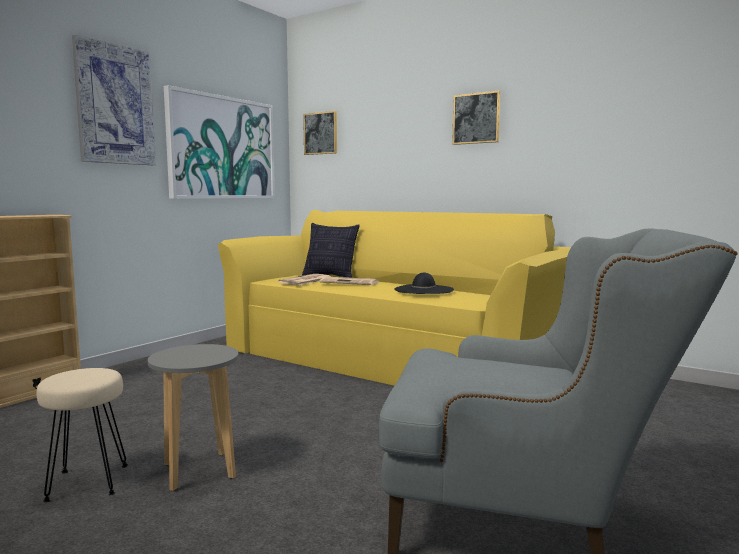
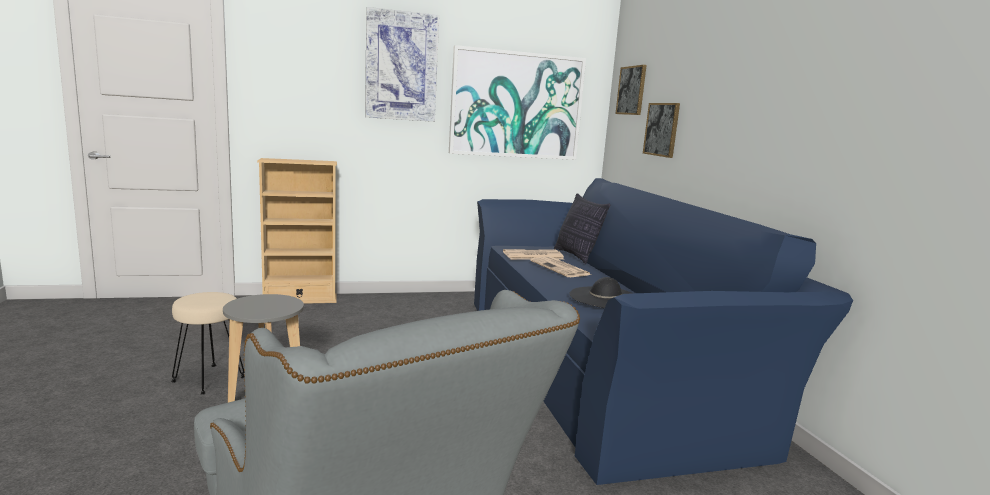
camera: 40 degrees right, 5 degrees up
(391, 356) = (601, 363): yellow sofa -> blue sofa
(476, 118) = (767, 81): picture -> picture (662, 129)

